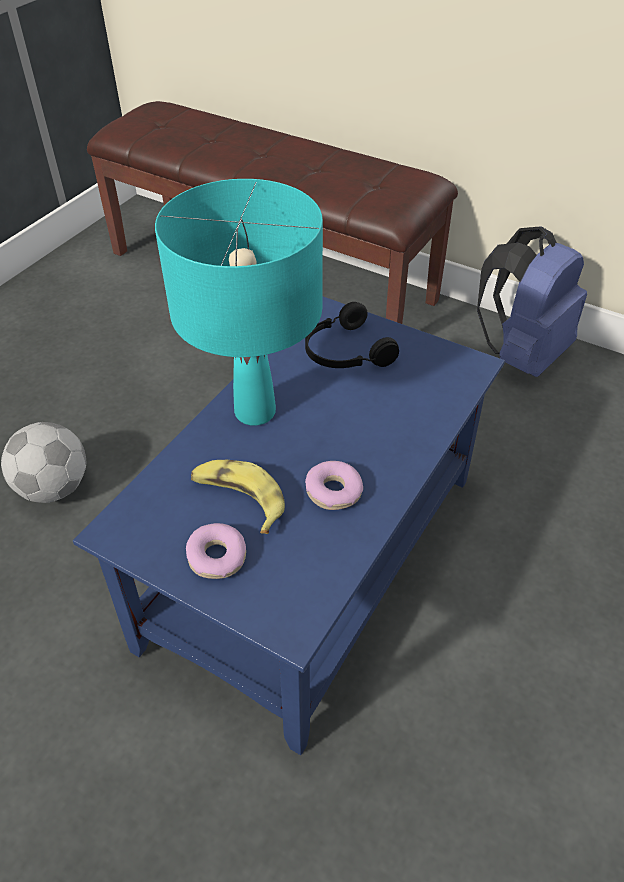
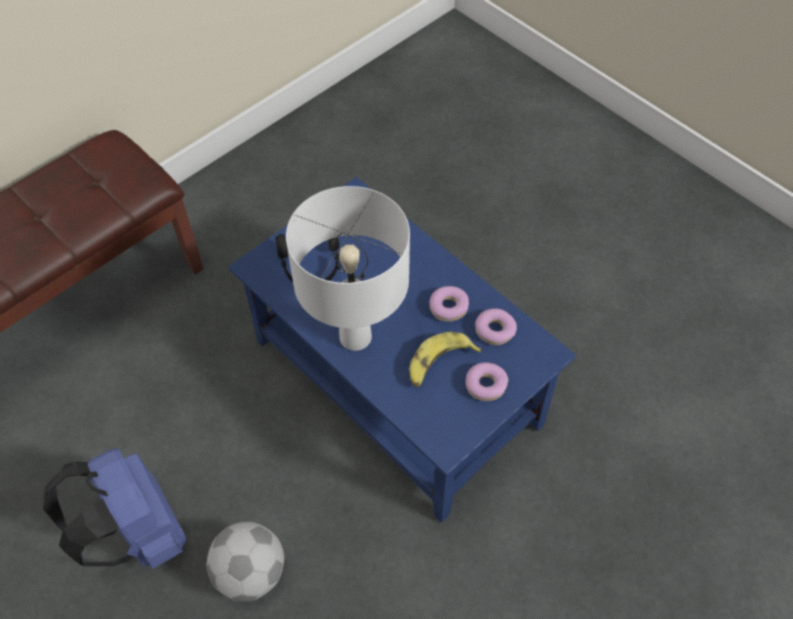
camera: 75 degrees left, 10 degrees up
(254, 412) = (355, 338): turquoise table lamp -> white table lamp
(313, 551) = (495, 330): none -> donut
(522, 354) = (243, 183): blue backpack -> blue backpack (138, 534)

